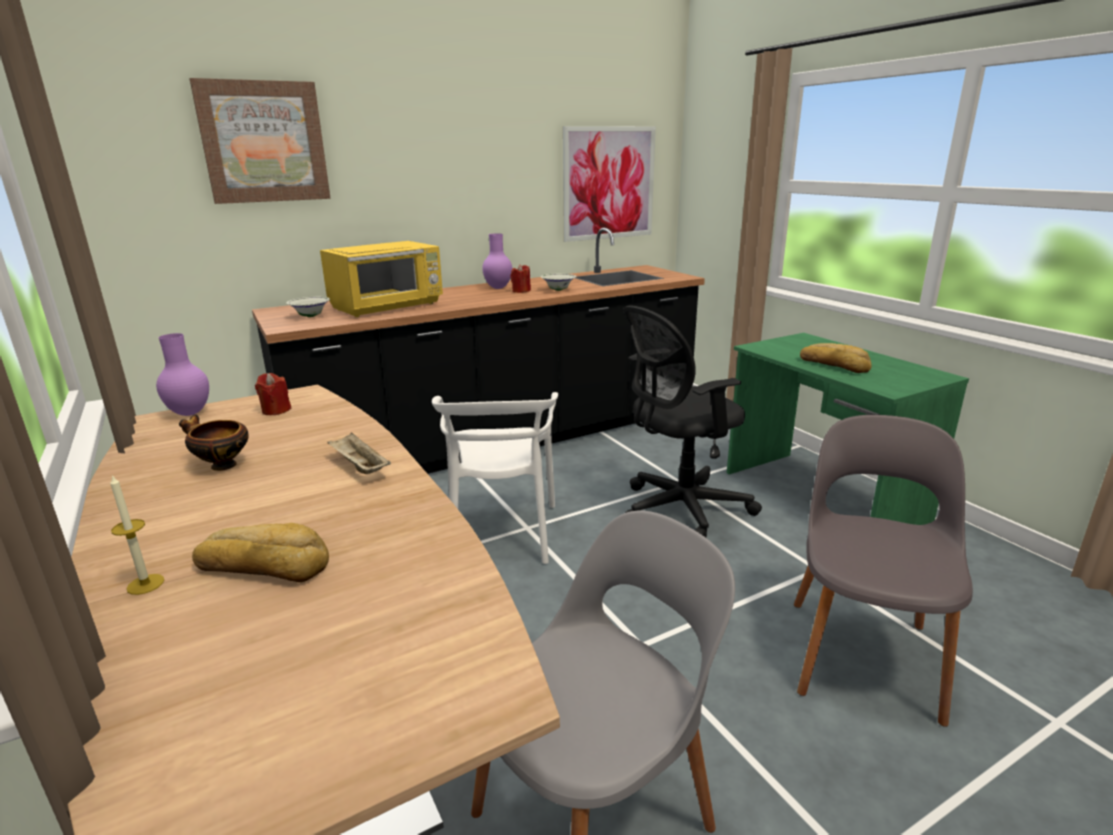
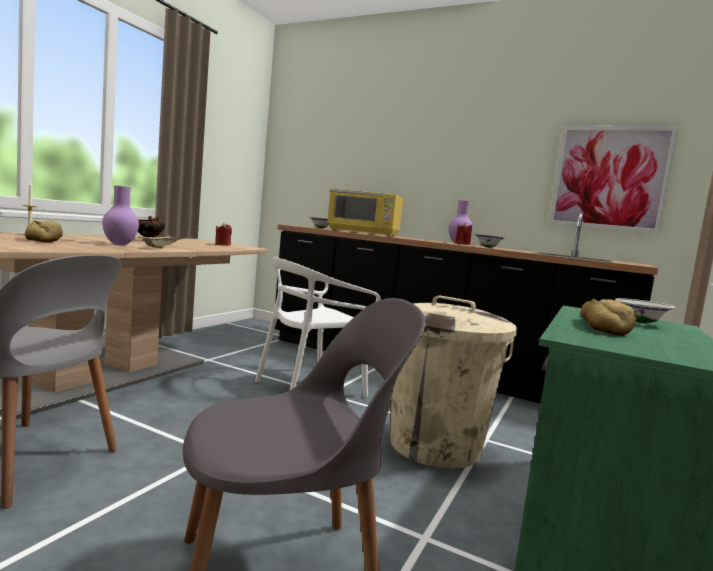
camera: 55 degrees right, 15 degrees down
(190, 413) = (205, 240): purple vase -> purple vase (119, 244)
(264, 142) = (348, 135): picture -> none
(679, 509) = (434, 445): black office chair -> beige trash can
(806, 346) = (641, 322): none -> white bowl

